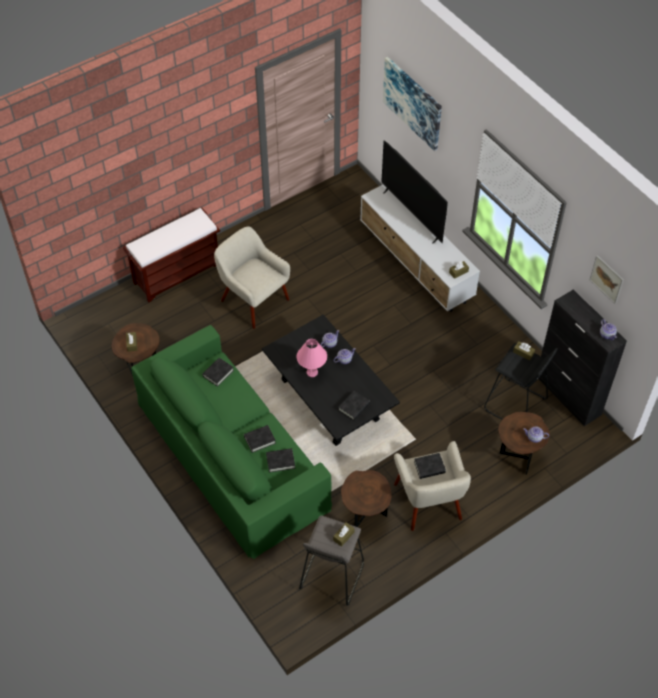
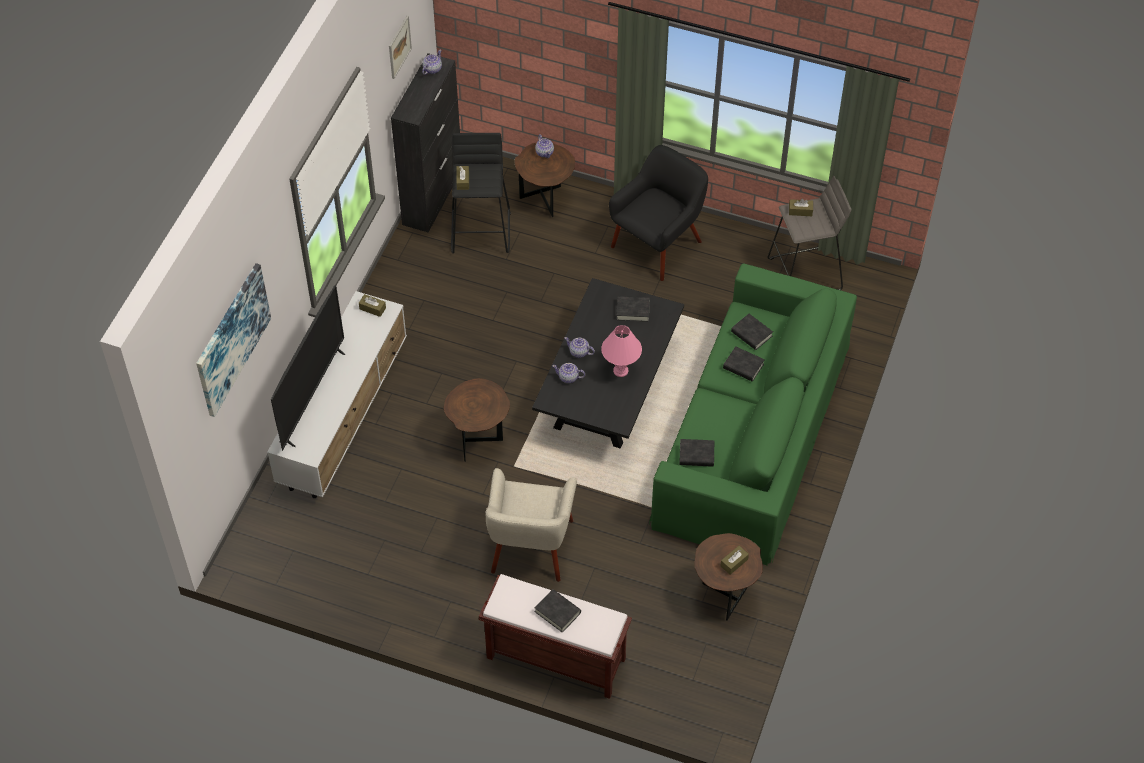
camera: 125 degrees left, 0 degrees up
(365, 516) = (719, 283): brown side table -> brown side table (479, 440)
(429, 467) = (651, 213): black book -> black book (557, 612)
(429, 502) = (658, 244): beige armchair -> black armchair

